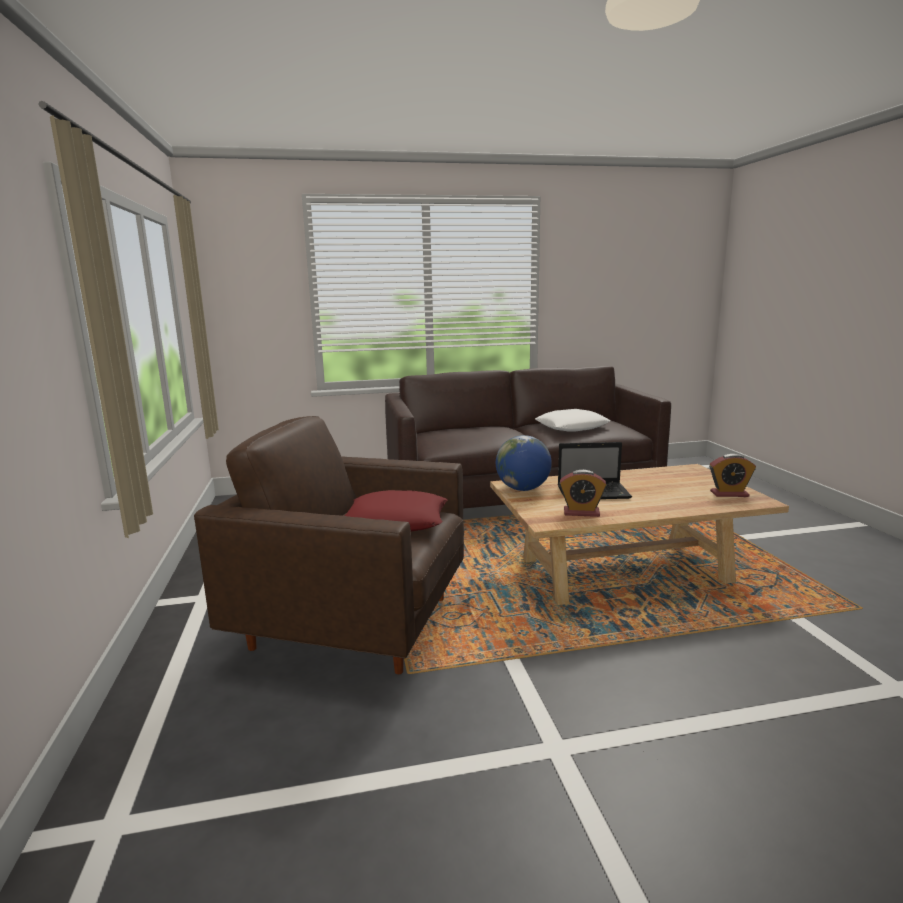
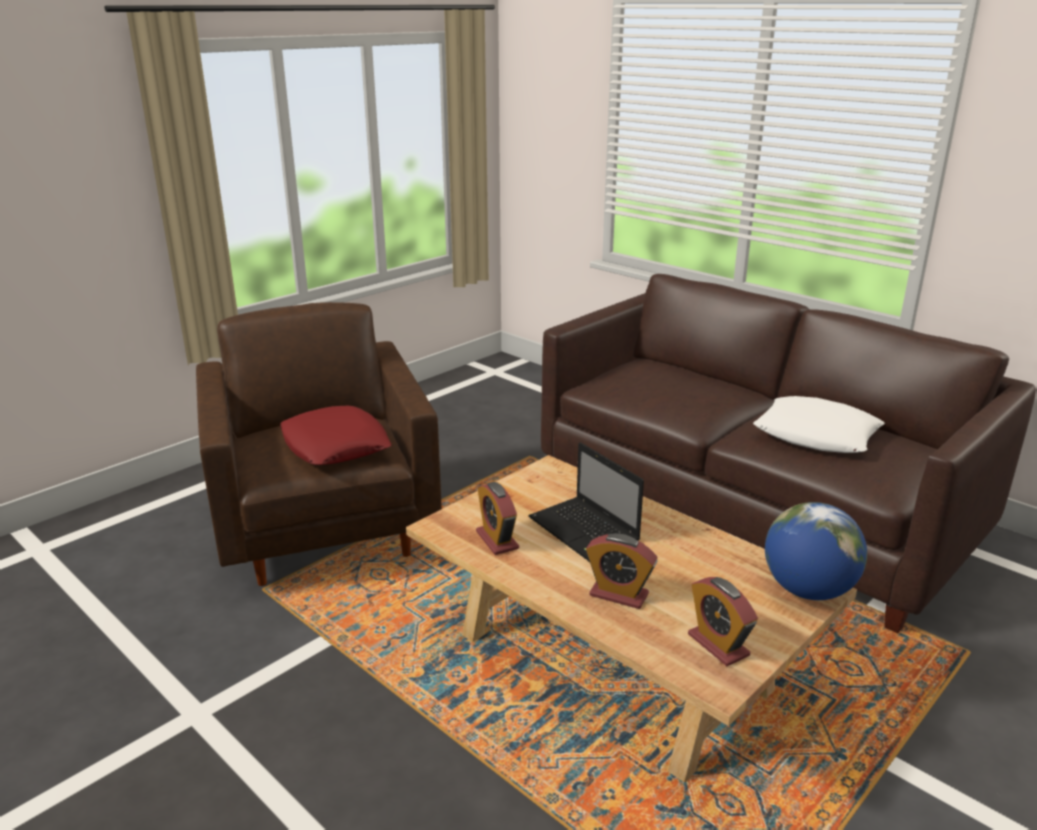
camera: 55 degrees right, 10 degrees up
(523, 489) = (541, 482): globe -> globe (808, 590)
(668, 500) = (618, 594): none -> alarm clock

